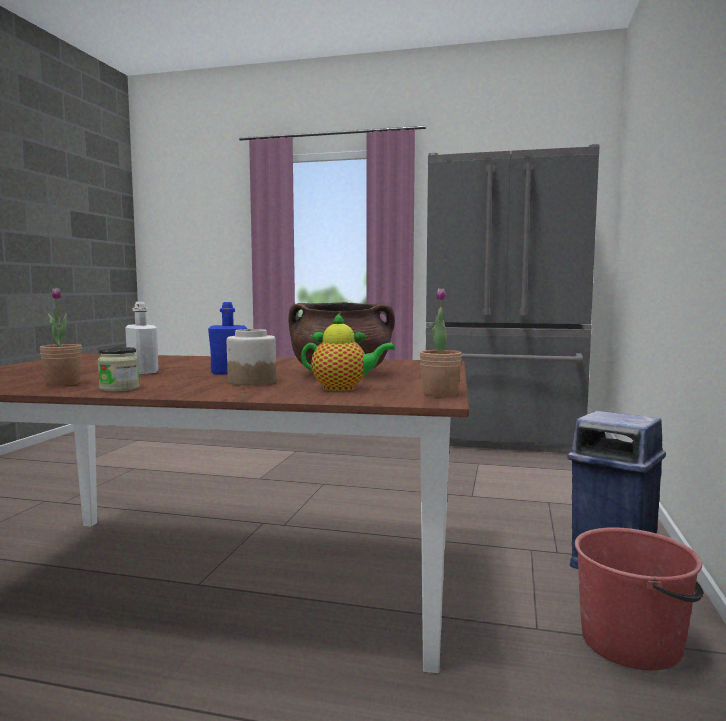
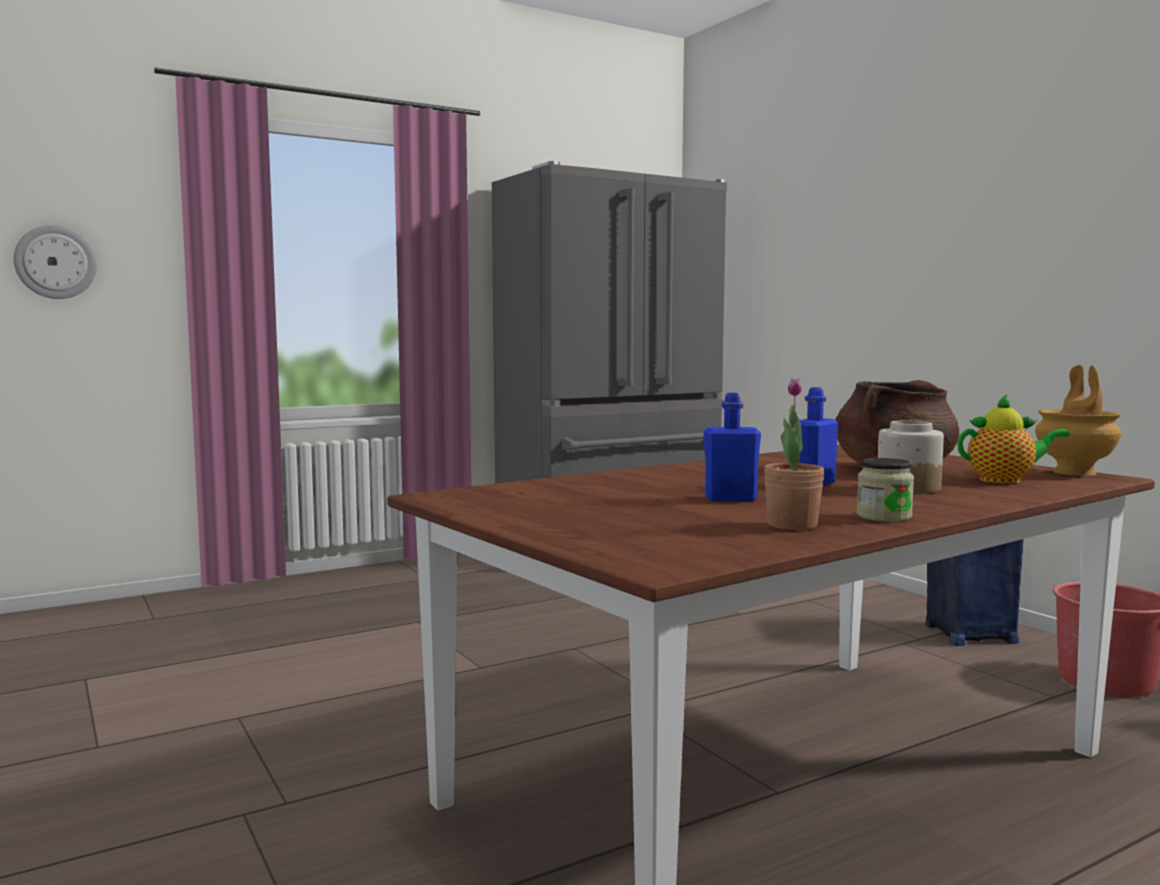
camera: 45 degrees left, 0 degrees up
(143, 372) = (730, 499): white bottle -> blue bottle
(203, 242) = (55, 262): none -> wall clock
(343, 388) = (1005, 480): teapot -> teapot turned 45 degrees clockwise
(440, 394) = (1075, 473): potted plant -> brown vase

